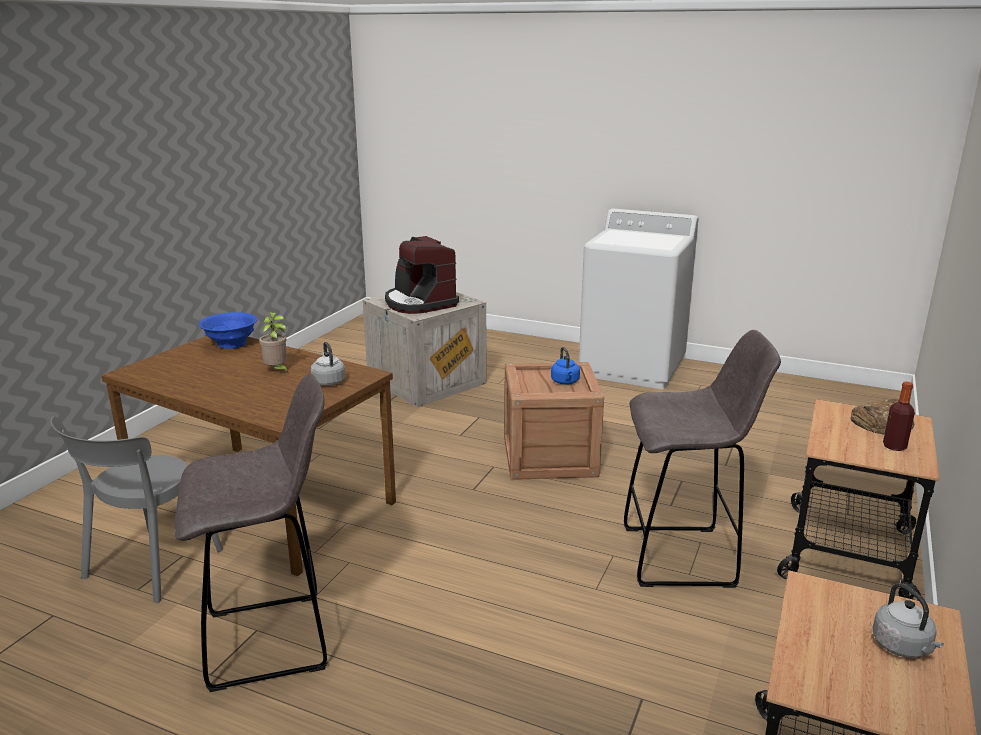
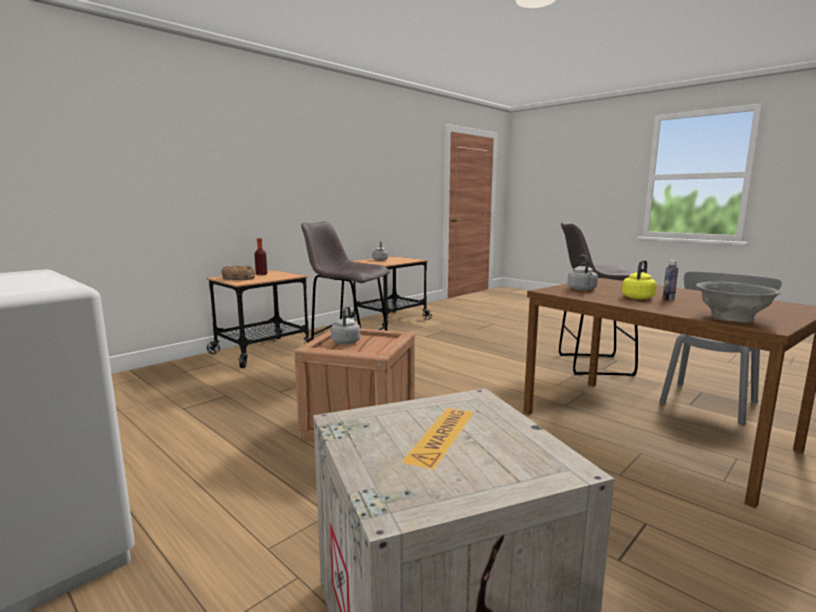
camera: 160 degrees left, 10 degrees down
(231, 344) = (732, 318): blue bowl -> grey bowl
(249, 370) = (668, 299): none -> bottle
(277, 371) = (638, 297): potted plant -> yellow kettle
(419, 303) = (458, 434): coffee machine -> none
(565, 382) = (346, 341): blue kettle -> grey kettle

